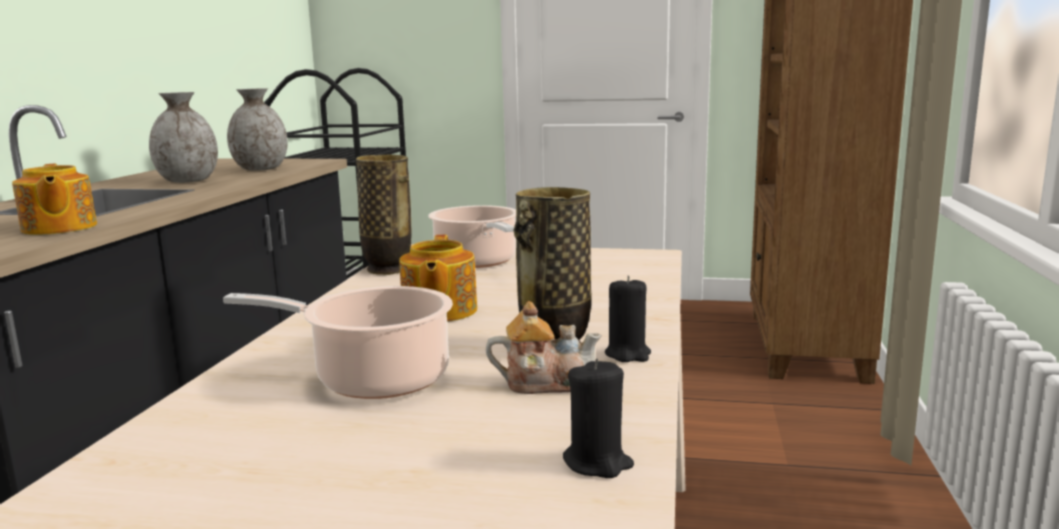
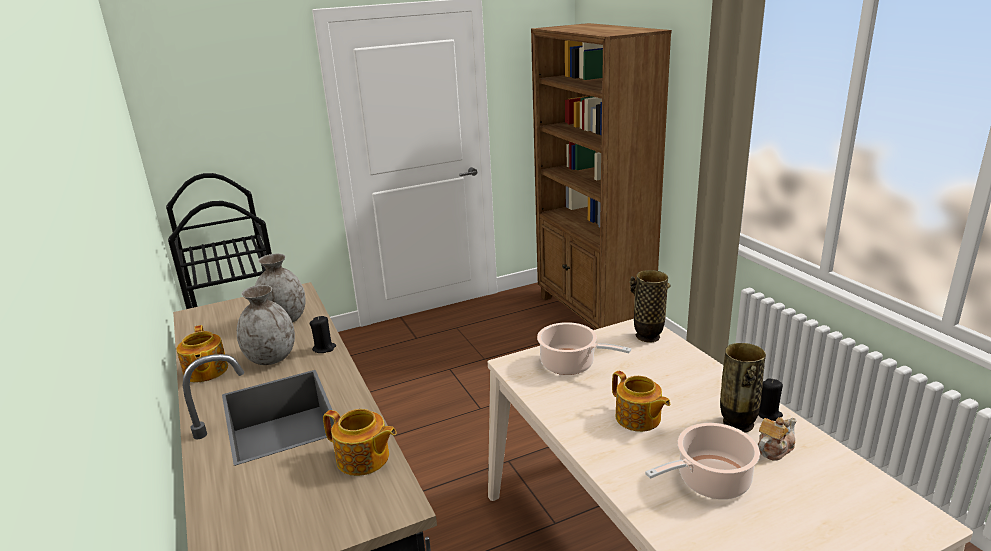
camera: 35 degrees left, 10 degrees up
(130, 179) = (205, 371): none -> teapot
(387, 269) = (536, 392): vase -> vase (647, 336)
(597, 463) = (865, 484): black candle -> black candle (324, 348)

